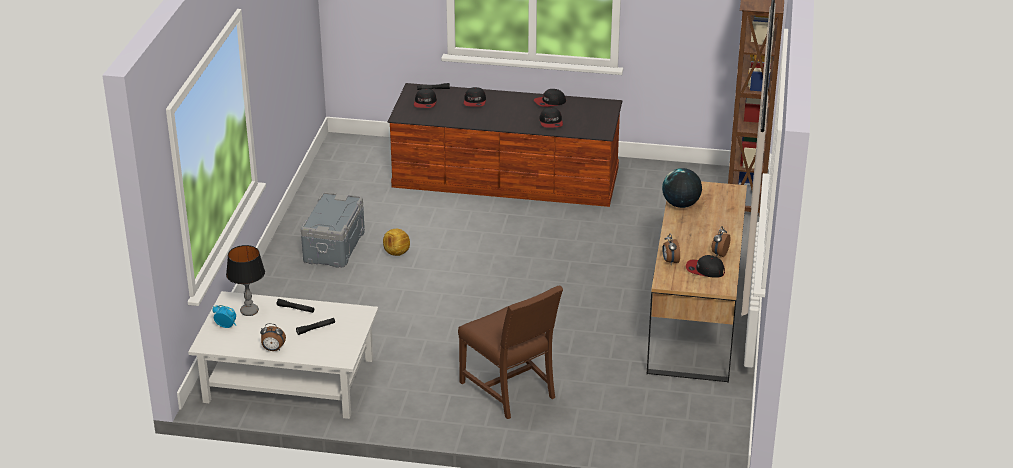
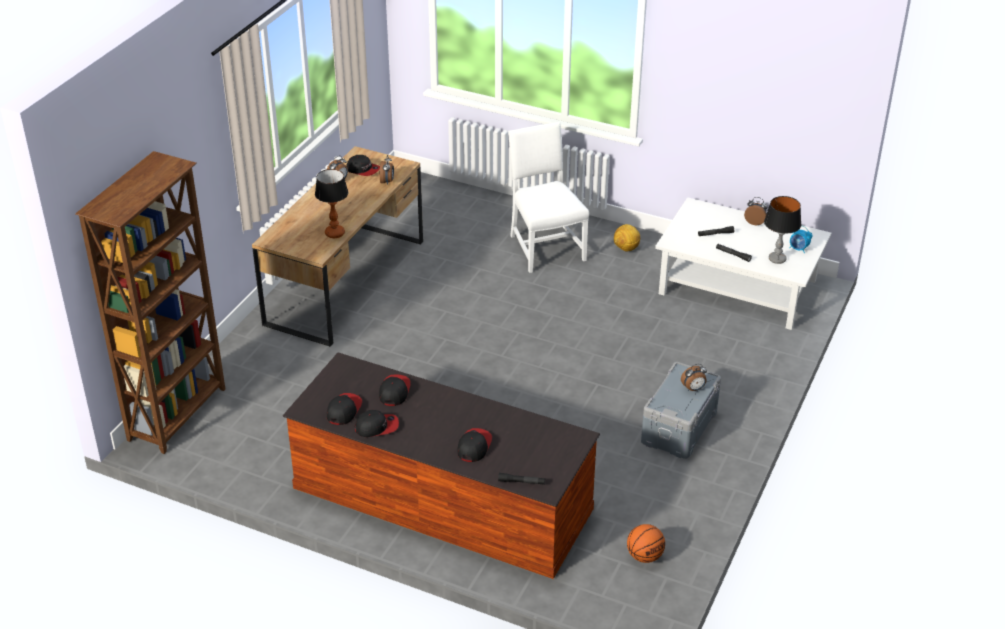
camera: 165 degrees left, 5 degrees up
(323, 216) = (693, 389): none -> alarm clock
(347, 168) = (644, 556): none -> basketball
(396, 253) = (610, 406): football -> football (626, 249)
(425, 103) = (540, 456): cap -> cap (344, 410)
(511, 390) = (544, 247): brown chair -> white chair
(681, 205) = (334, 233): globe -> table lamp

